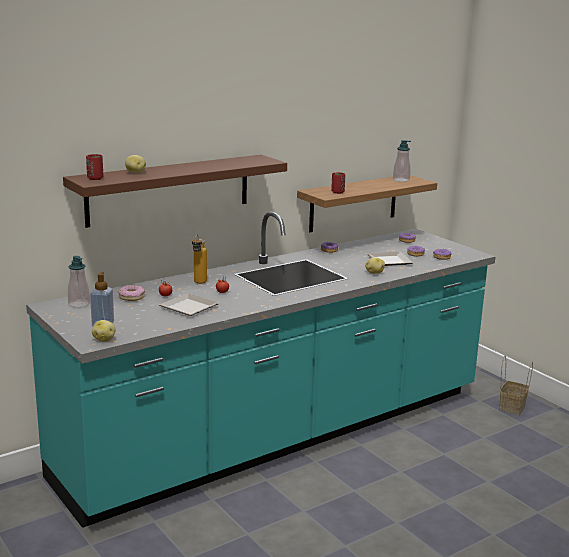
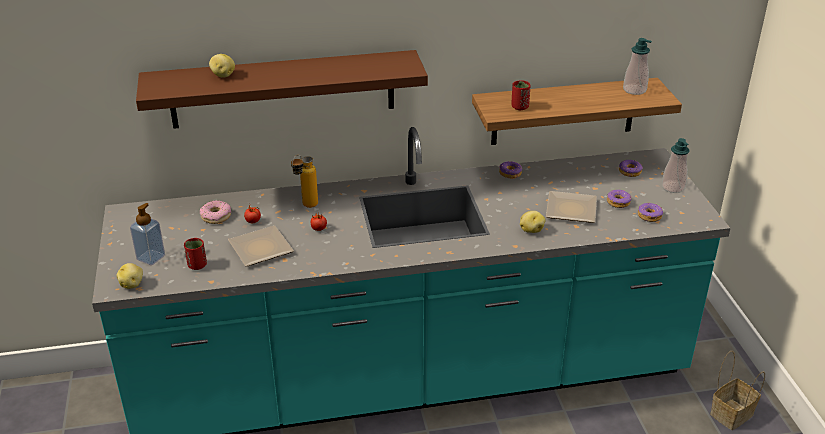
camera: 25 degrees right, 15 degrees up
(79, 304) = (154, 217): soap dispenser -> soap dispenser (673, 187)
(95, 178) = (166, 82): red cup -> red cup (197, 265)

